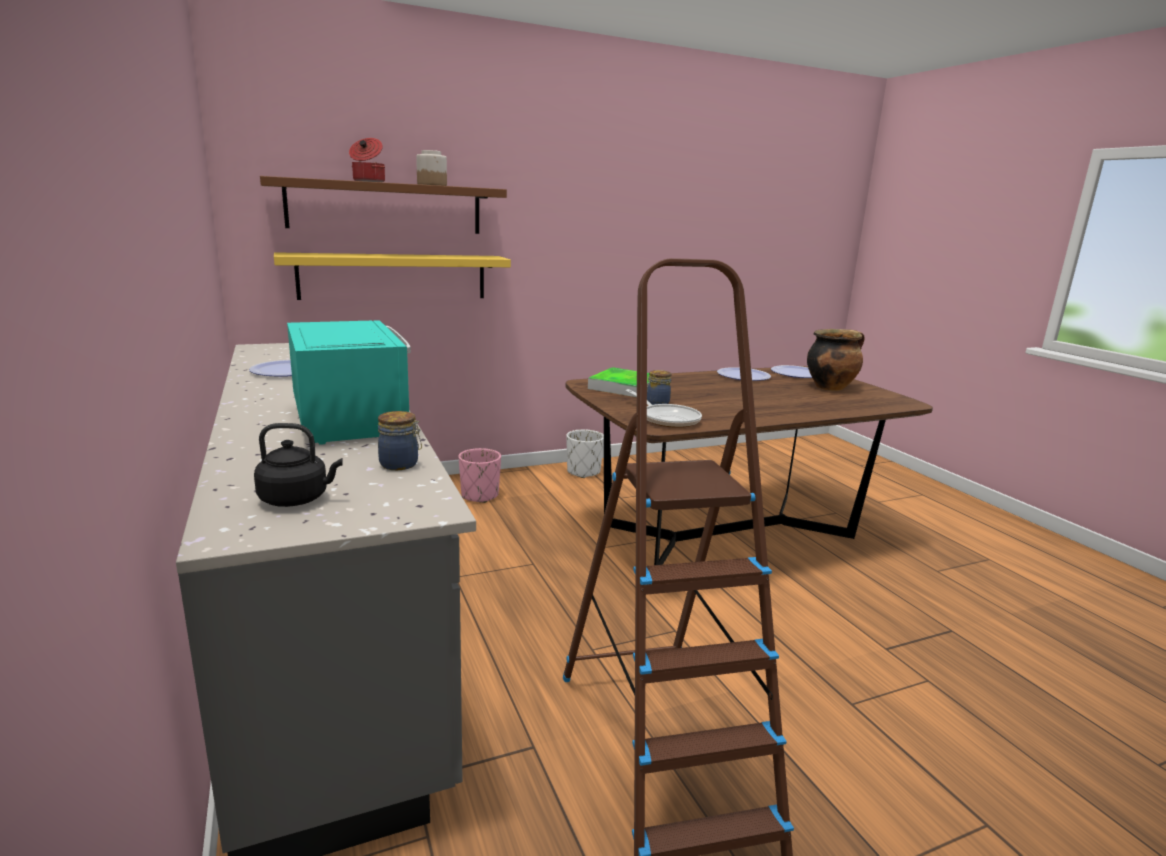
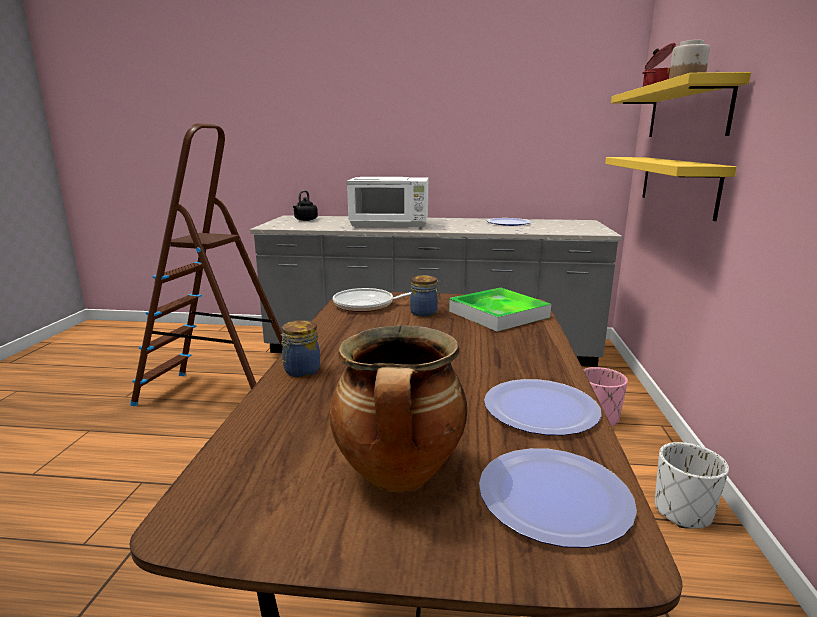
camera: 120 degrees right, 0 degrees up
(350, 420) = (390, 225): turquoise microwave -> white microwave
(386, 207) = (686, 111): brown shelf -> yellow shelf
(400, 464) = (317, 226): jar -> jar (301, 371)

